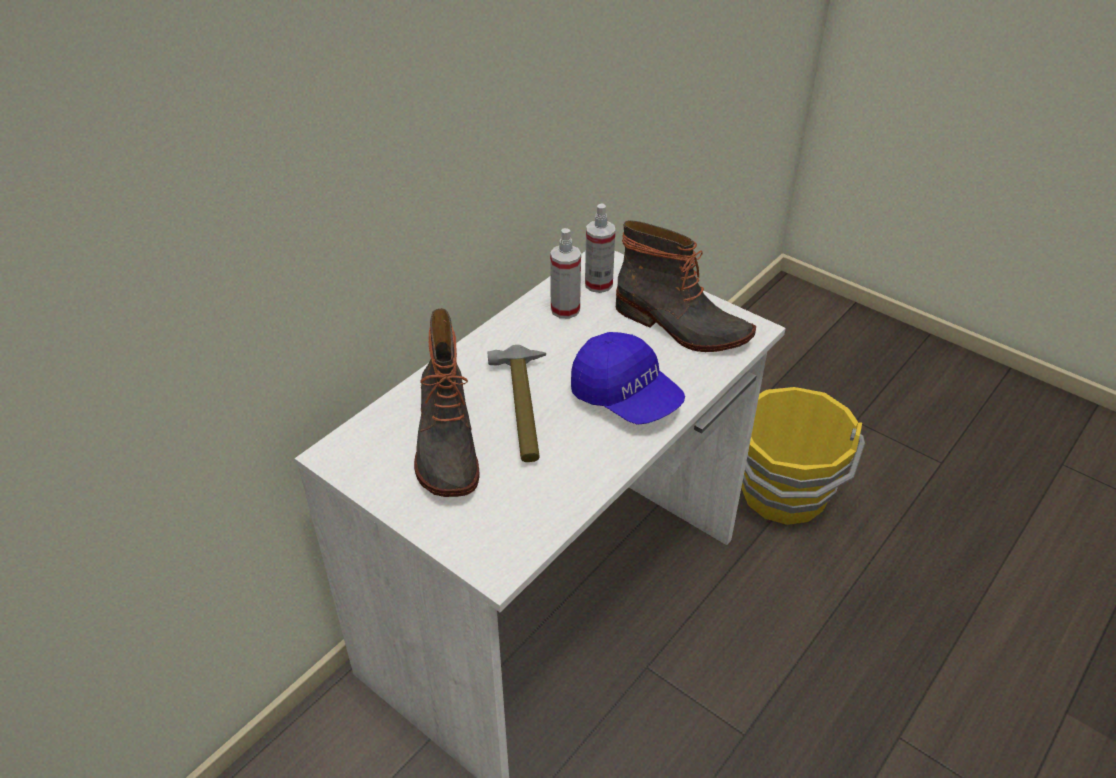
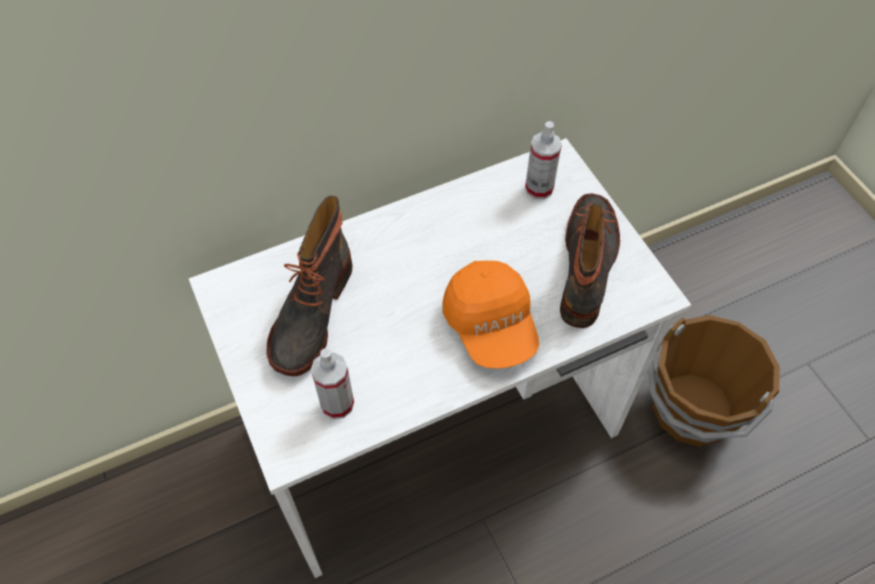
camera: 25 degrees right, 15 degrees up
(523, 409) = (394, 302): hammer -> none
(565, 309) = (491, 206): spray bottle -> spray bottle (337, 403)
(626, 397) = (491, 325): blue cap -> orange cap
(680, 326) = (588, 265): boot -> boot turned 135 degrees counterclockwise
(784, 494) = (692, 410): yellow bucket -> brown bucket

